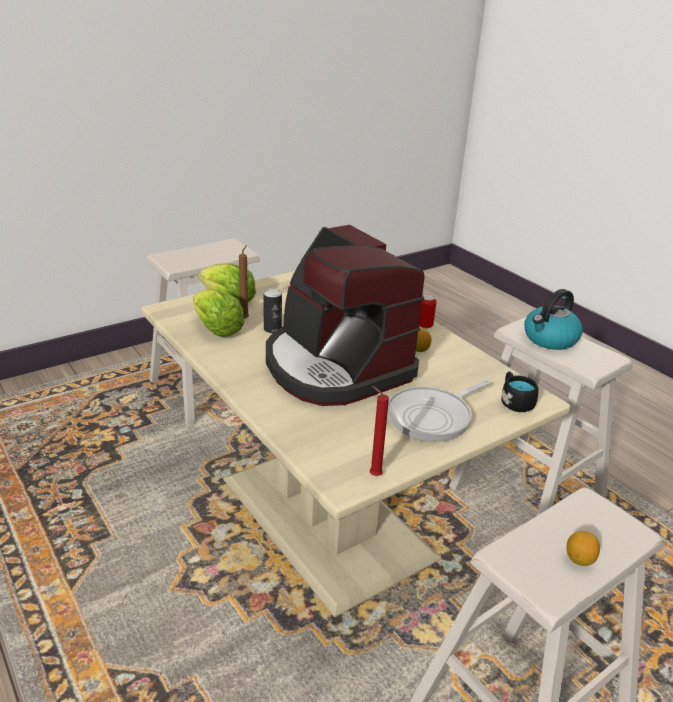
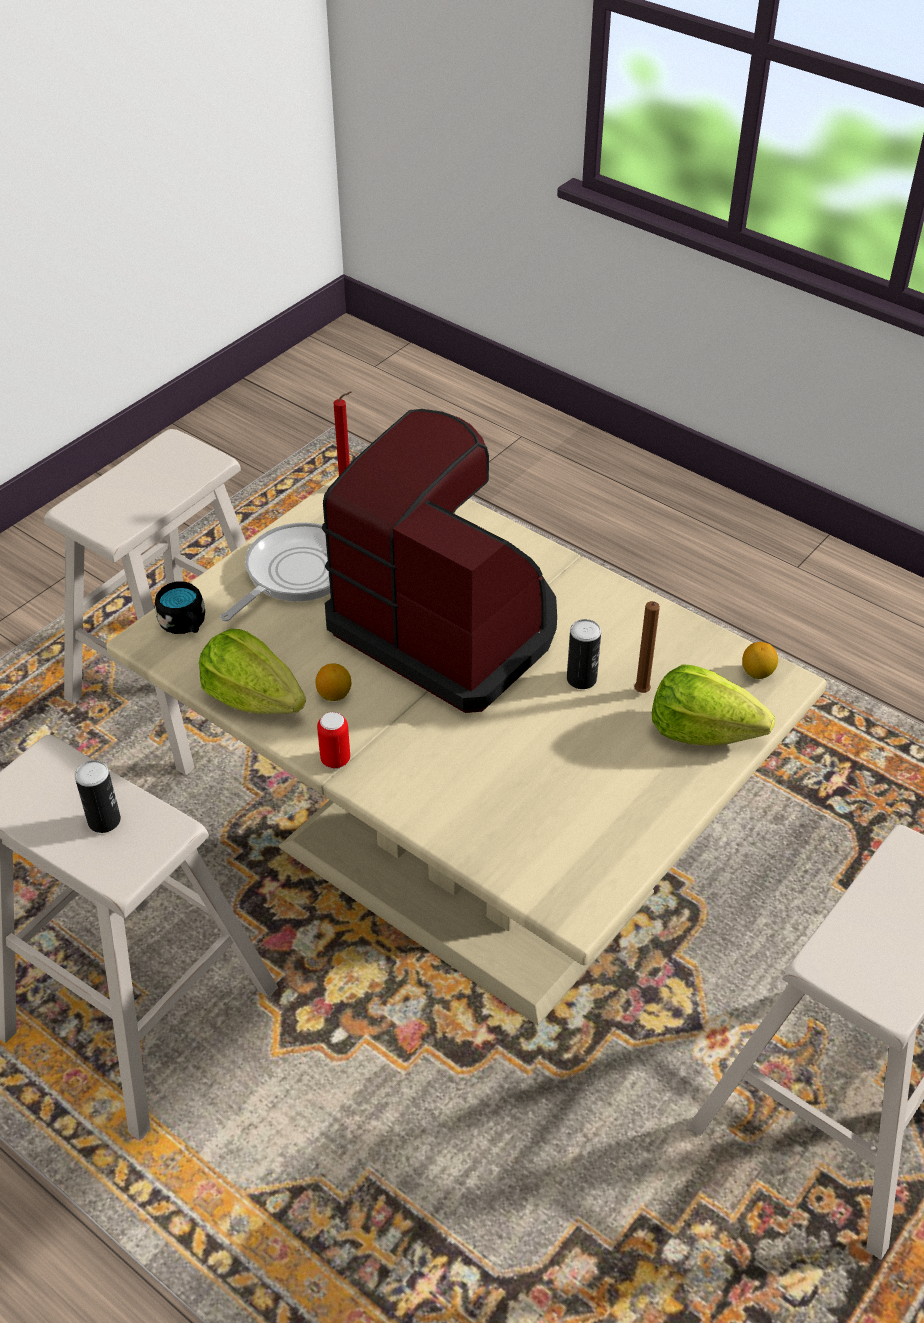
camera: 165 degrees right, 15 degrees up
(216, 329) = (665, 655): lettuce -> lettuce (253, 698)
(549, 339) = (104, 820): kettle -> can
(579, 559) = (137, 476): lemon -> lemon (757, 673)

